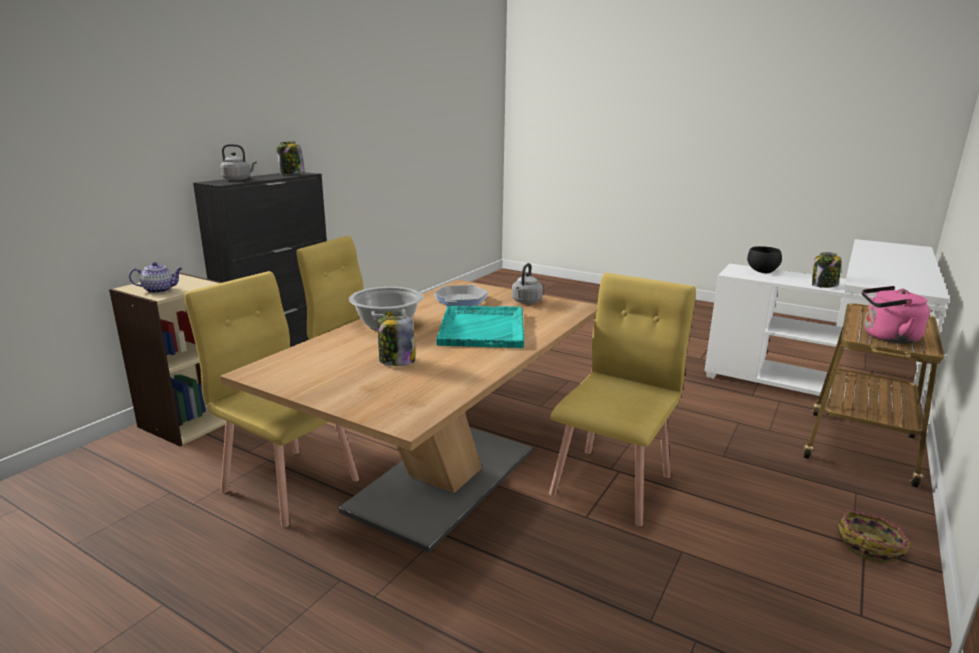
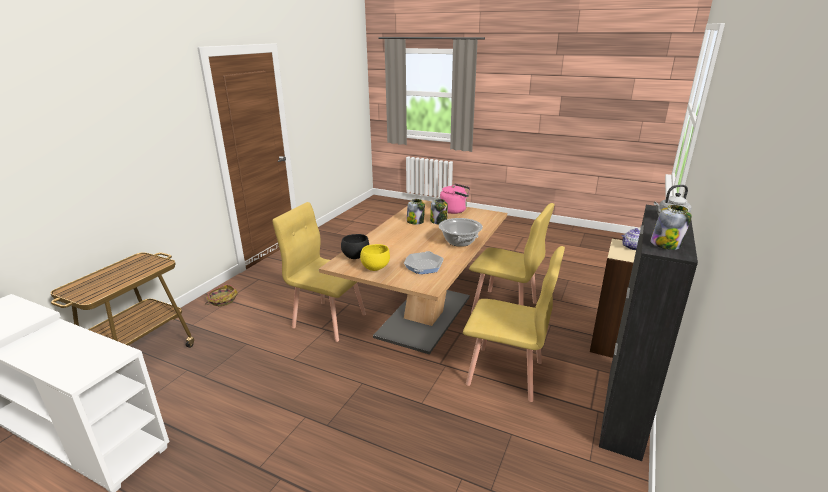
camera: 175 degrees right, 5 degrees up
(482, 328) = (403, 242): turquoise tray -> none
(526, 302) = (375, 268): grey kettle -> yellow bowl
(612, 484) = (329, 320): yellow chair -> yellow chair turned 90 degrees clockwise
(762, 272) = (69, 364): black bowl -> black bowl (355, 256)
(824, 286) = (56, 331): jar -> jar (415, 222)
(886, 337) = (140, 266): pink kettle -> pink kettle (455, 210)

